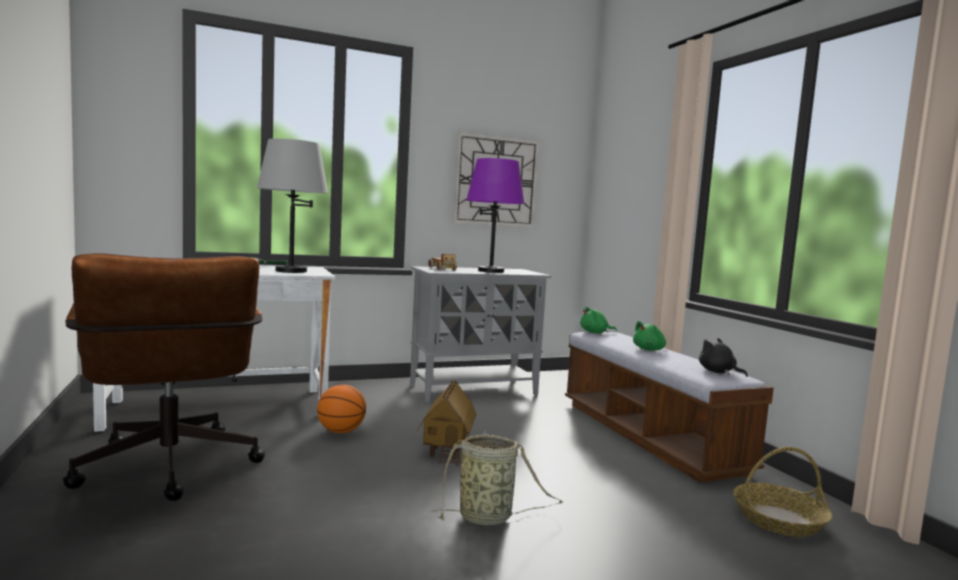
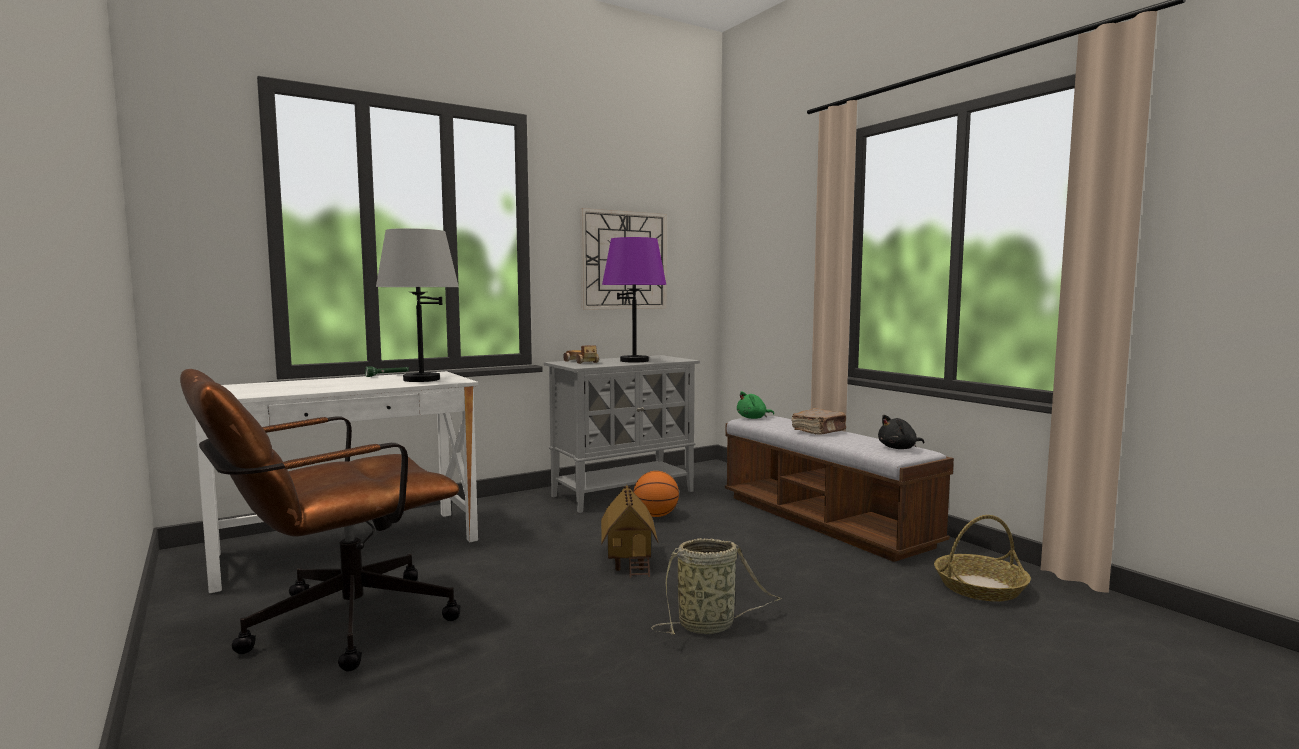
camera: 10 degrees left, 0 degrees up
(169, 471) = (332, 627): brown office chair -> brown office chair turned 90 degrees clockwise
(341, 431) = (503, 556): basketball -> basketball (656, 515)
(650, 349) = (819, 431): green plush toy -> brown book
(718, 372) = (899, 448): black plush toy -> black plush toy turned 60 degrees counterclockwise

